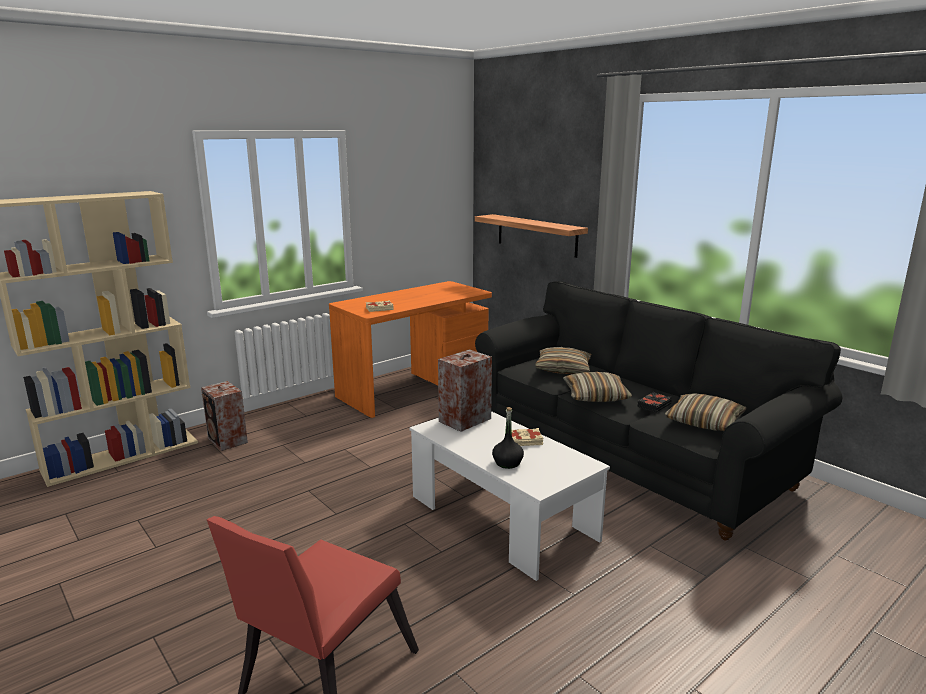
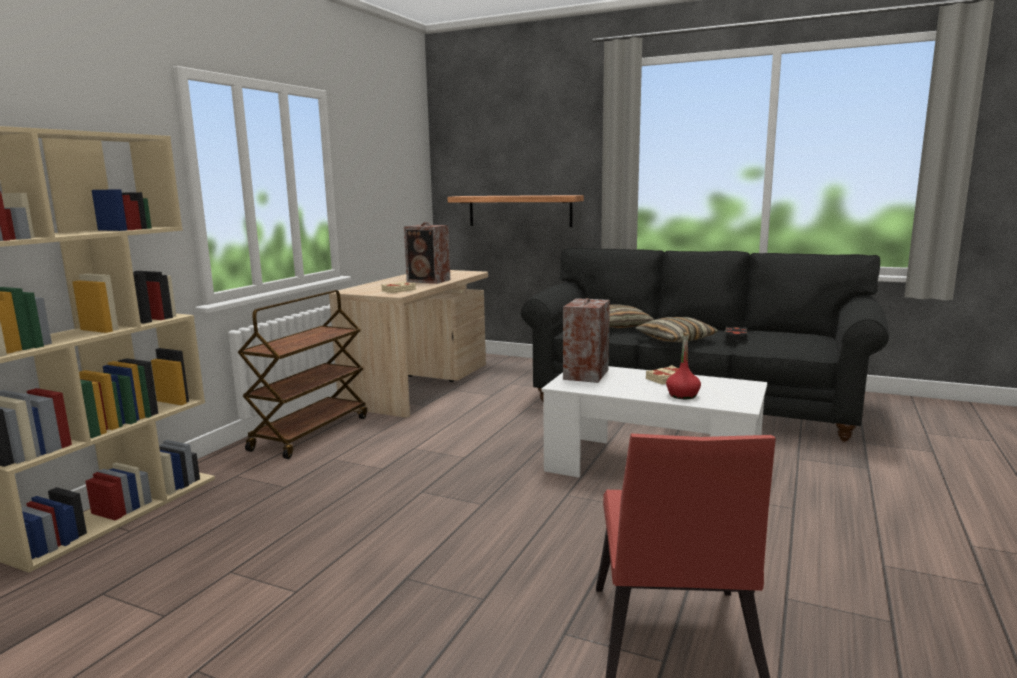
camera: 25 degrees left, 5 degrees down
(227, 441) = (254, 469): speaker -> speaker (429, 281)
(292, 417) = (310, 433): none -> brown cart
(414, 387) = (420, 386): orange desk -> beige desk
(507, 463) = (683, 395): black bottle -> red bottle
(704, 421) = (793, 340): pillow -> none

